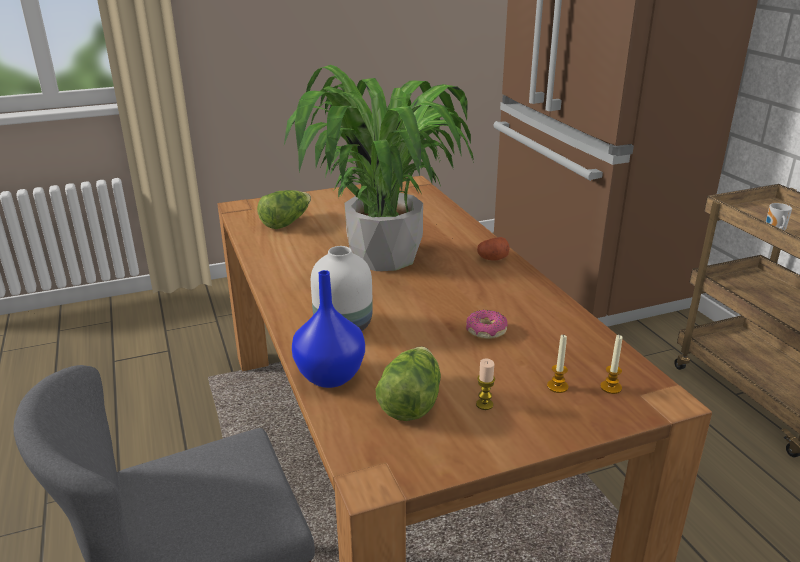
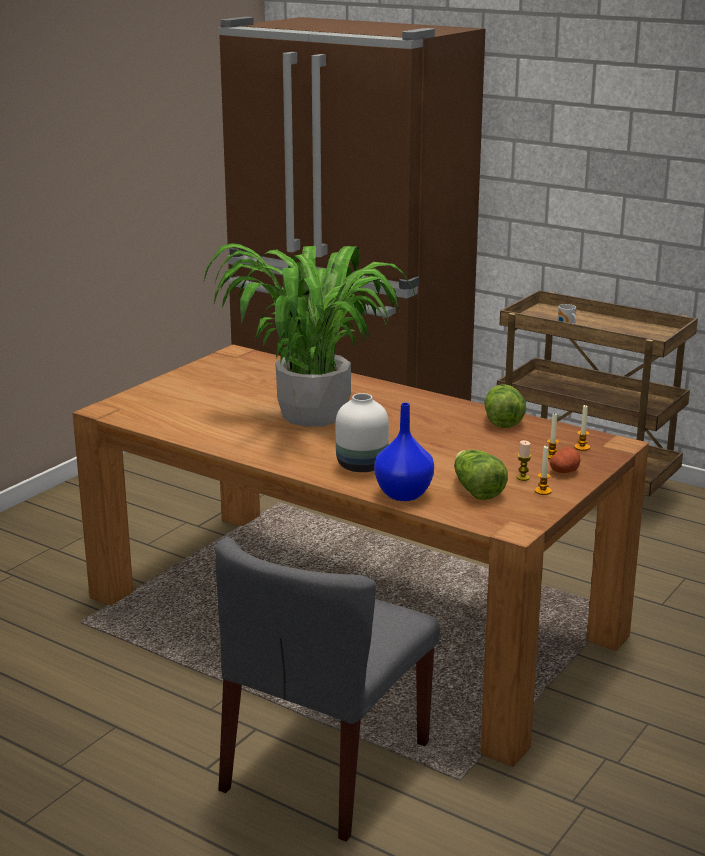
camera: 35 degrees left, 5 degrees down
(286, 222) = (177, 411): lettuce -> lettuce (502, 420)
(482, 434) = (543, 491): none -> candle
(486, 331) = (464, 440): donut -> none
(492, 259) = (399, 395): potato -> potato (564, 471)

